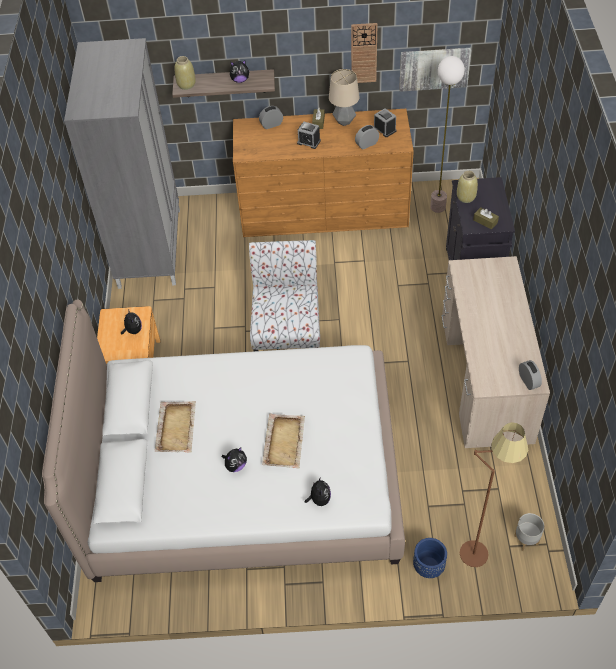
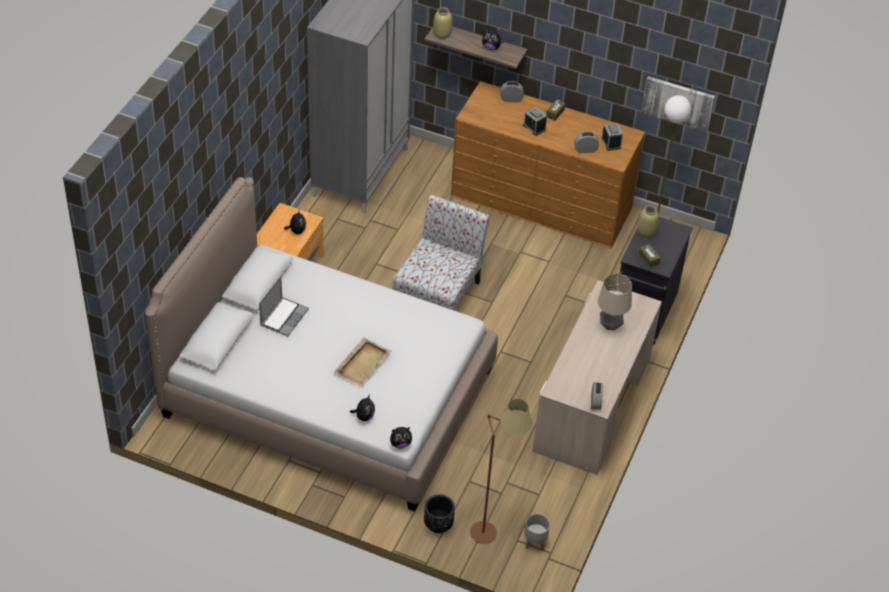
camera: 20 degrees right, 5 degrees down
(176, 427) = (284, 317): beige tray -> laptop
(235, 466) = (313, 364): plush toy -> plush toy (400, 444)
(344, 121) = (579, 121): table lamp -> table lamp (610, 325)
(364, 53) = (613, 64): wall clock -> none
(428, 567) = (438, 525): blue planter -> black planter

